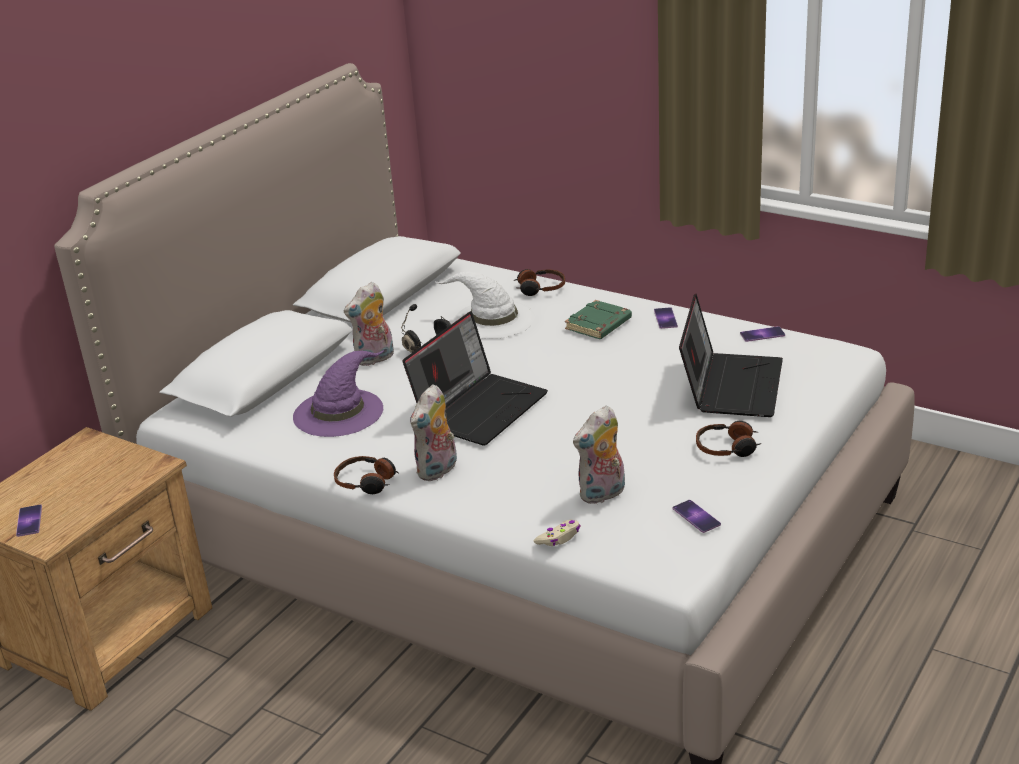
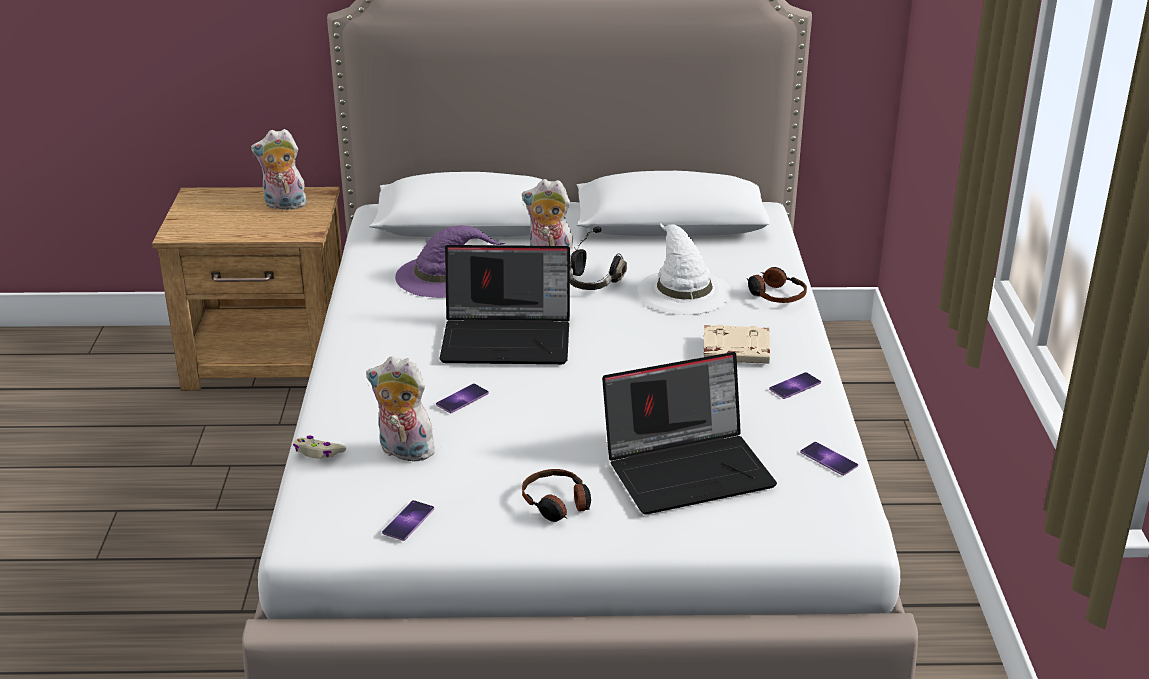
camera: 55 degrees right, 0 degrees up
(29, 521) = (197, 217): phone -> phone (462, 399)
(367, 482) = (341, 328): headphones -> none
(438, 471) = (385, 355): plush toy -> plush toy (284, 205)
(599, 325) = (735, 351): green book -> beige book

